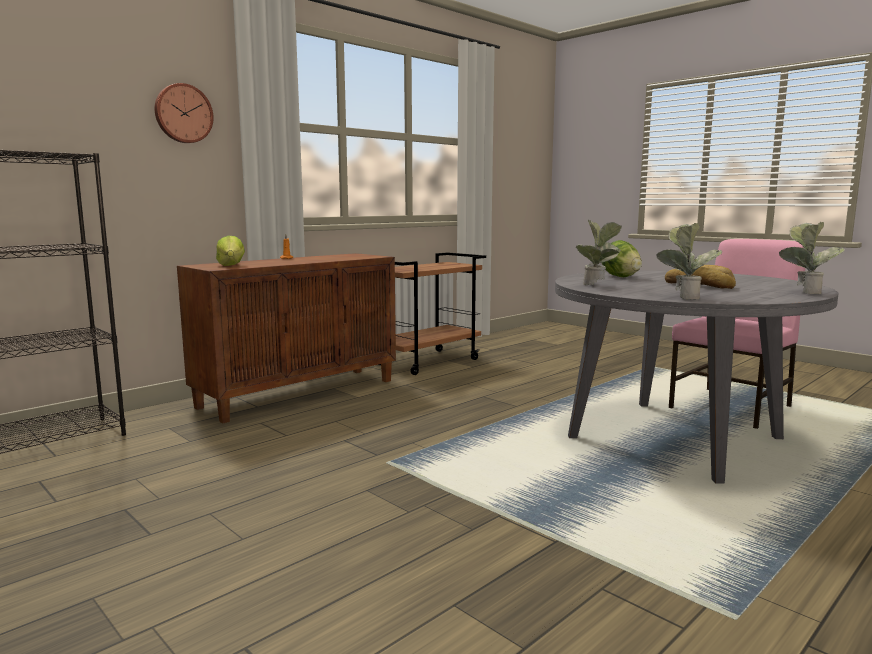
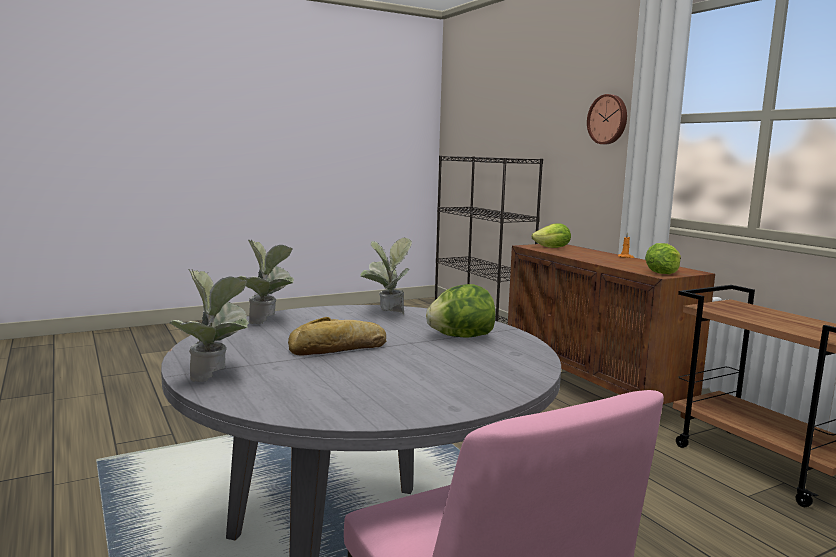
camera: 105 degrees right, 0 degrees up
(370, 256) = (662, 273): none -> lettuce

